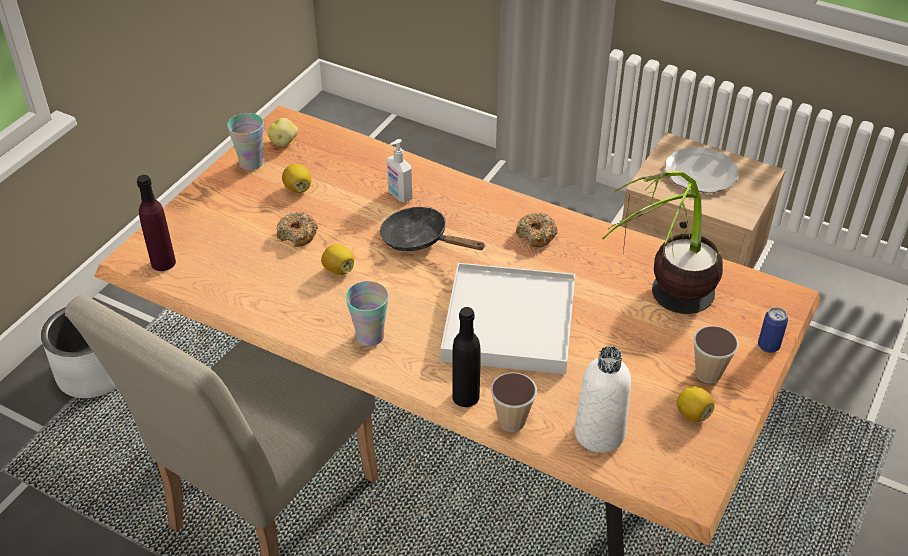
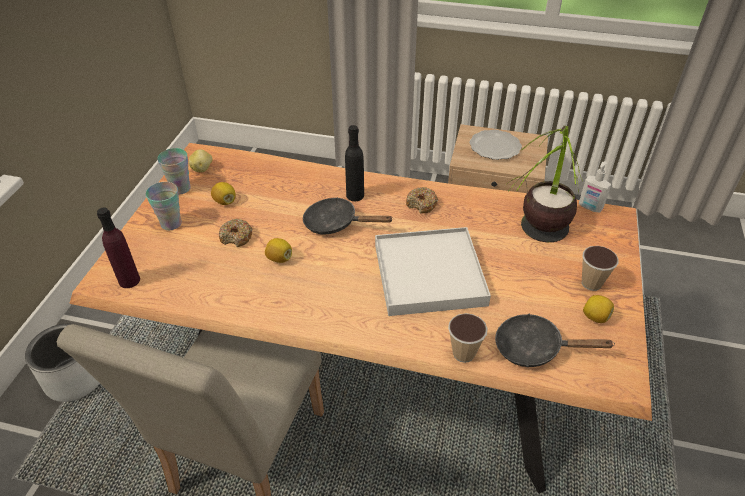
camera: 15 degrees left, 0 degrees up
(370, 336) = (323, 307): cup -> cup (171, 224)
(399, 195) = (307, 193): soap dispenser -> soap dispenser (590, 207)
(466, 396) = (419, 340): black bottle -> black bottle (355, 195)
(599, 433) = (534, 348): white bottle -> black frying pan
(768, 346) = (623, 254): can -> none

